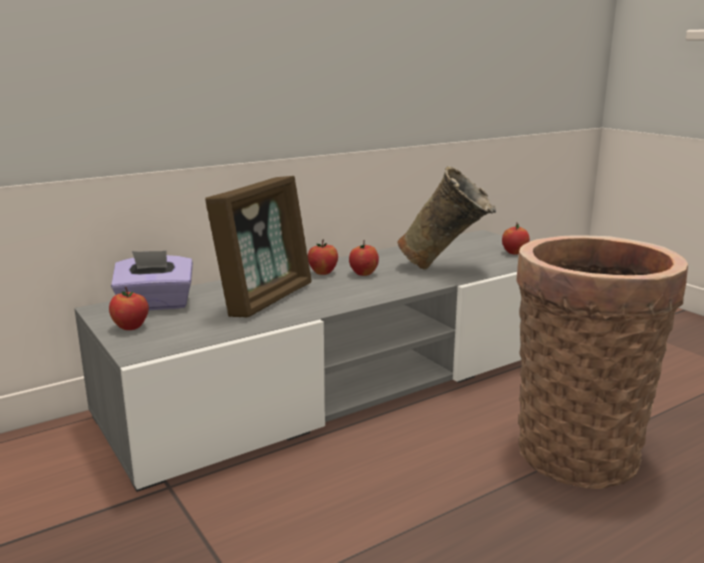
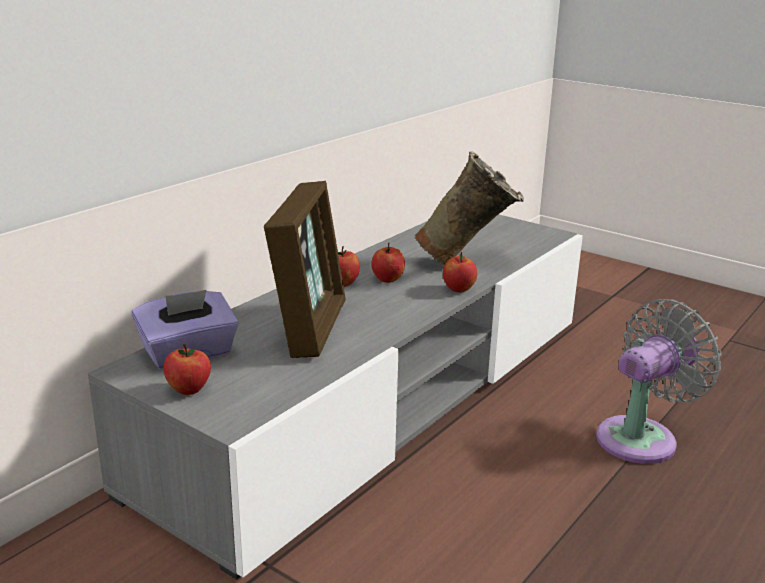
camera: 20 degrees left, 5 degrees up
(514, 252) = (518, 233): apple -> apple (458, 289)
(577, 449) = (641, 437): basket -> grey fan

